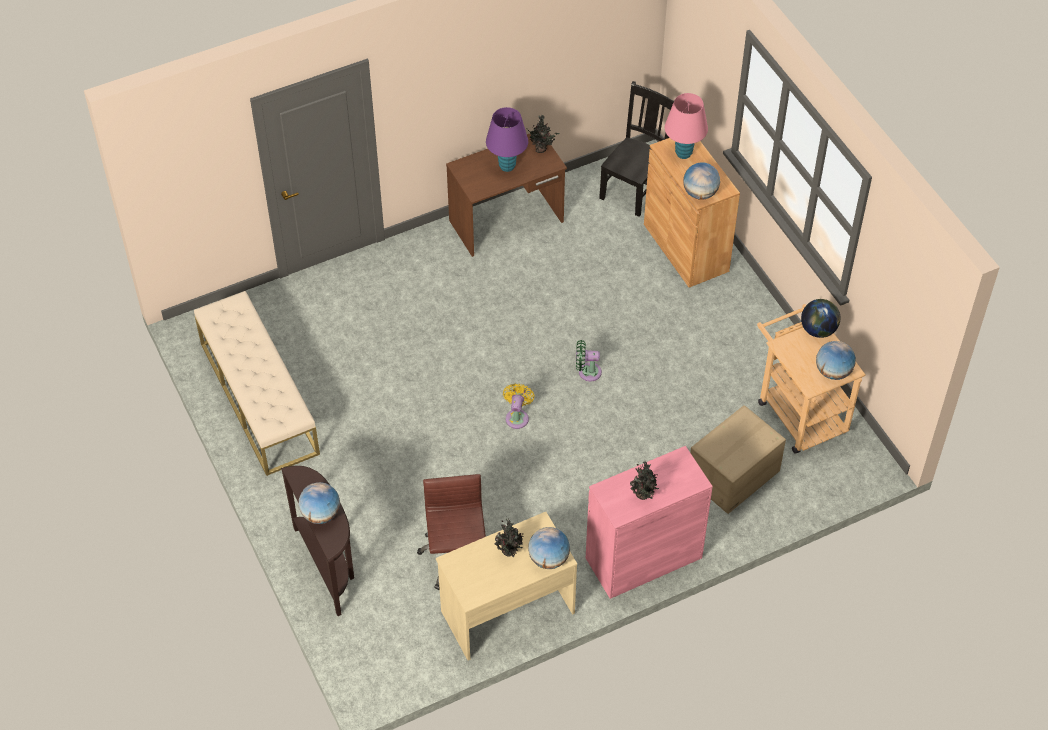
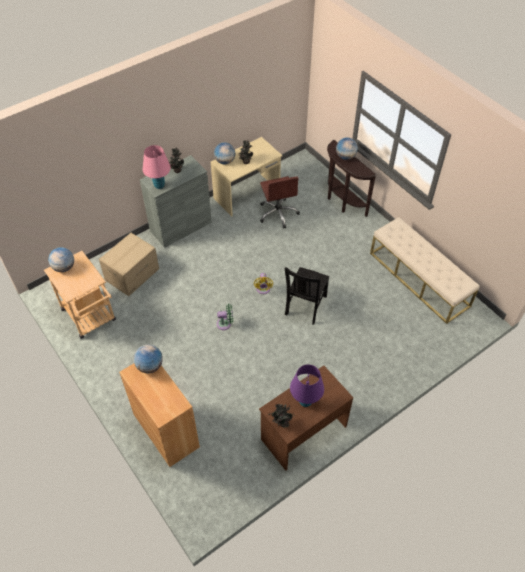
camera: 170 degrees right, 0 degrees up
(634, 188) = (209, 482): black chair -> black chair (305, 306)
(643, 558) = (180, 226): pink cabinet -> grey cabinet
(683, 153) = (164, 401): pink table lamp -> pink table lamp (159, 185)
(818, 330) = (70, 293): globe -> none

